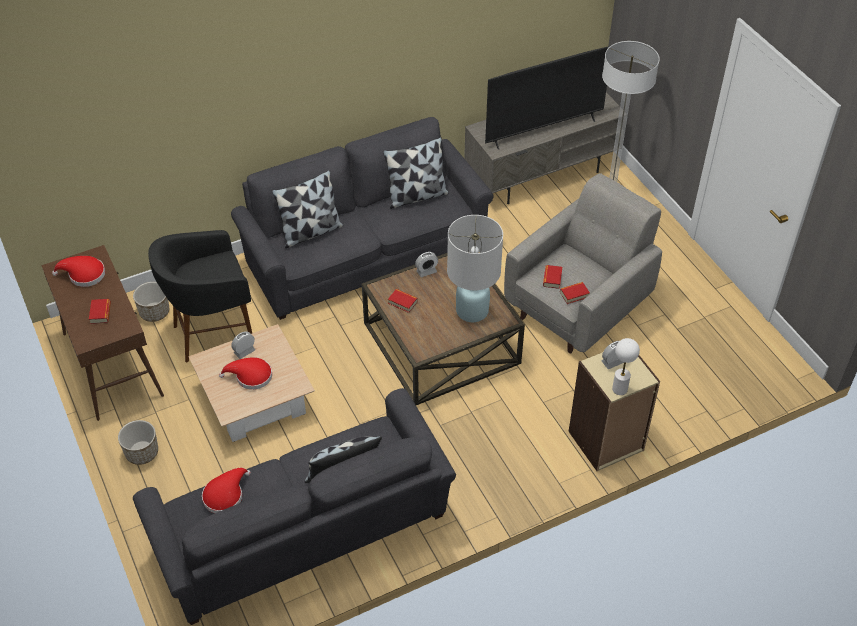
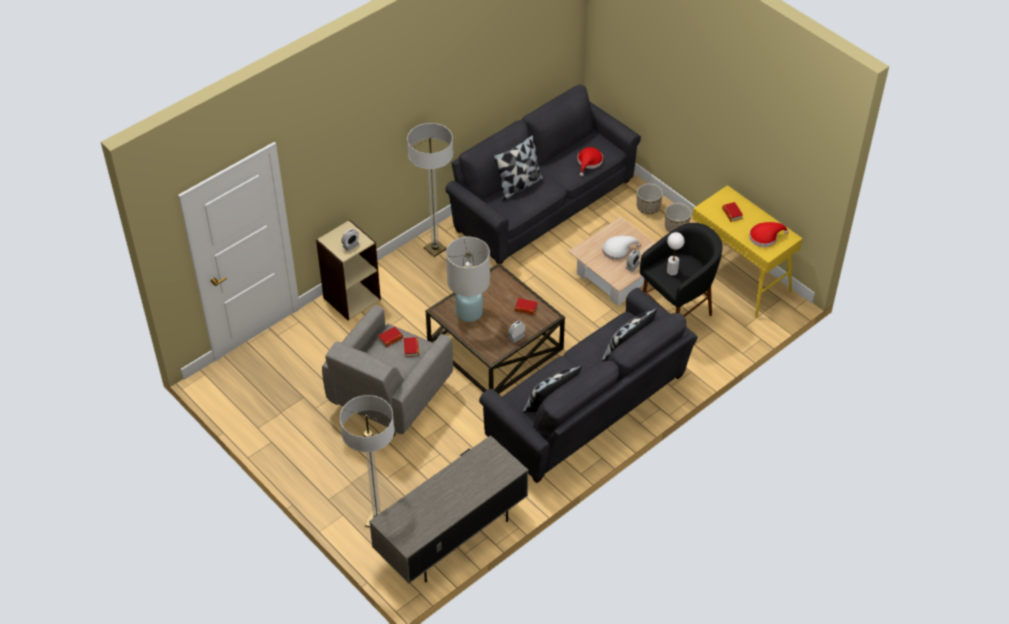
camera: 165 degrees right, 0 degrees up
(112, 364) = (738, 278): brown console table -> yellow console table
(155, 312) = (734, 323): planter -> planter (648, 208)
(250, 376) = (618, 250): red hat -> white hat
(479, 493) = (435, 249): none -> floor lamp
(543, 130) = (449, 480): television -> none
(619, 389) = (344, 229): white table lamp -> white table lamp (672, 271)

